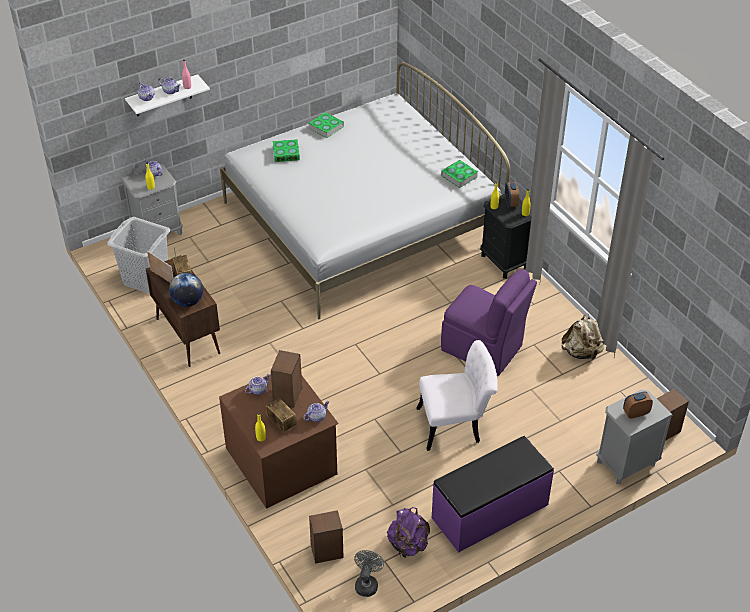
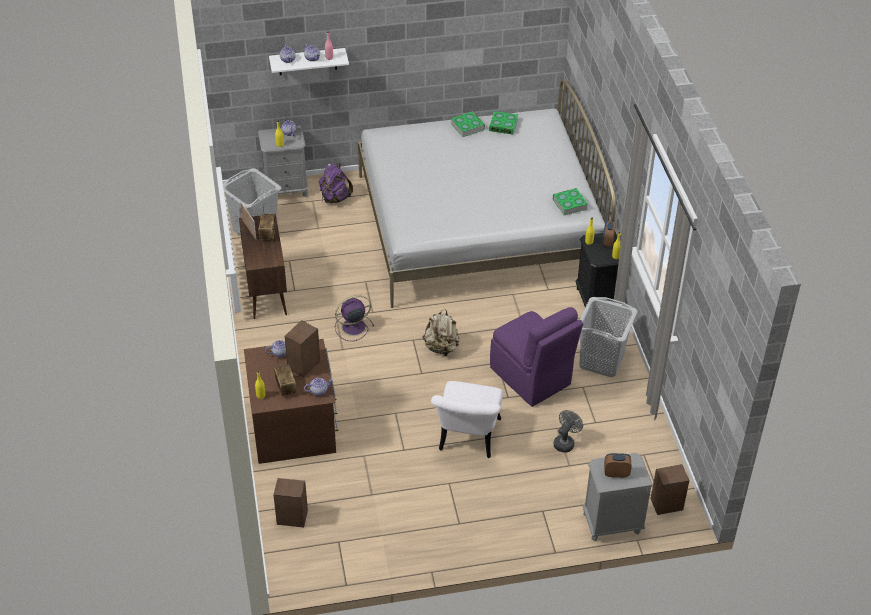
camera: 20 degrees right, 0 degrees up
(187, 302) = (260, 257): globe -> none
(286, 153) = (417, 142): book -> book (503, 125)
(291, 348) = (352, 327): none -> purple fan
(367, 583) = (313, 556): grey fan -> grey fan (565, 442)
(408, 545) = (367, 534): purple backpack -> purple backpack (335, 198)
(456, 425) = (467, 440): white chair -> white chair turned 90 degrees clockwise
(490, 512) = (457, 528): purple bench -> none
(538, 316) = (602, 361): none -> grey laundry basket
(581, 352) = (625, 407): beige backpack -> beige backpack (441, 347)

